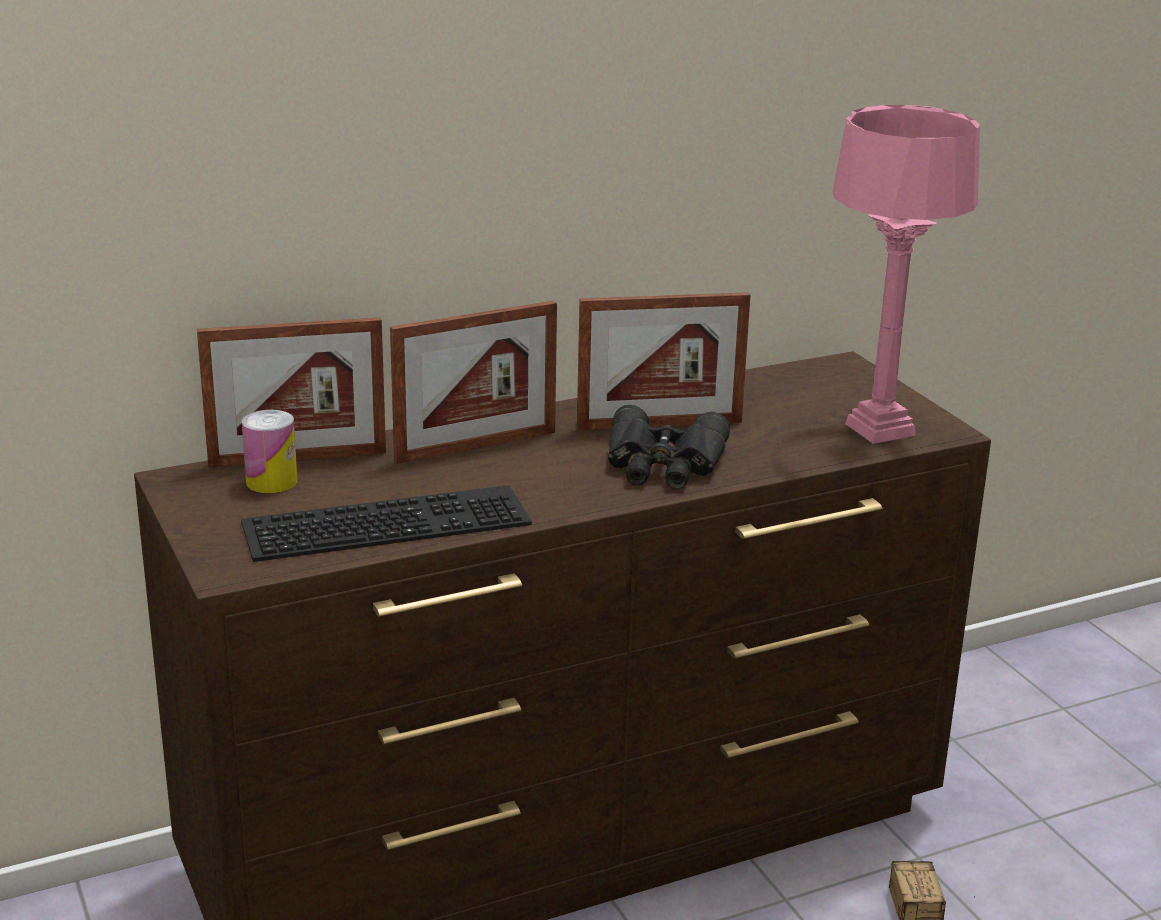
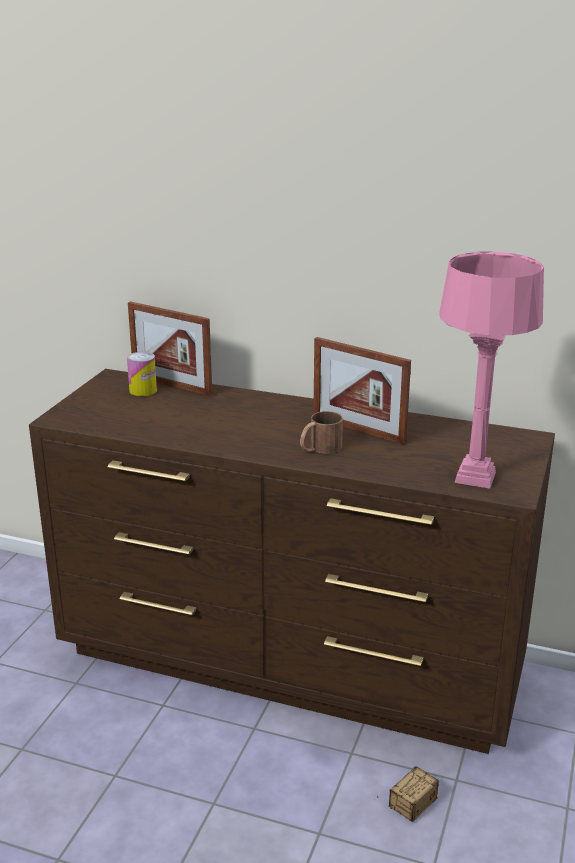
camera: 45 degrees right, 0 degrees up
(388, 520) = (152, 423): keyboard -> none
(476, 446) = (252, 407): picture frame -> none
(664, 464) = (319, 448): black binoculars -> brown mug

